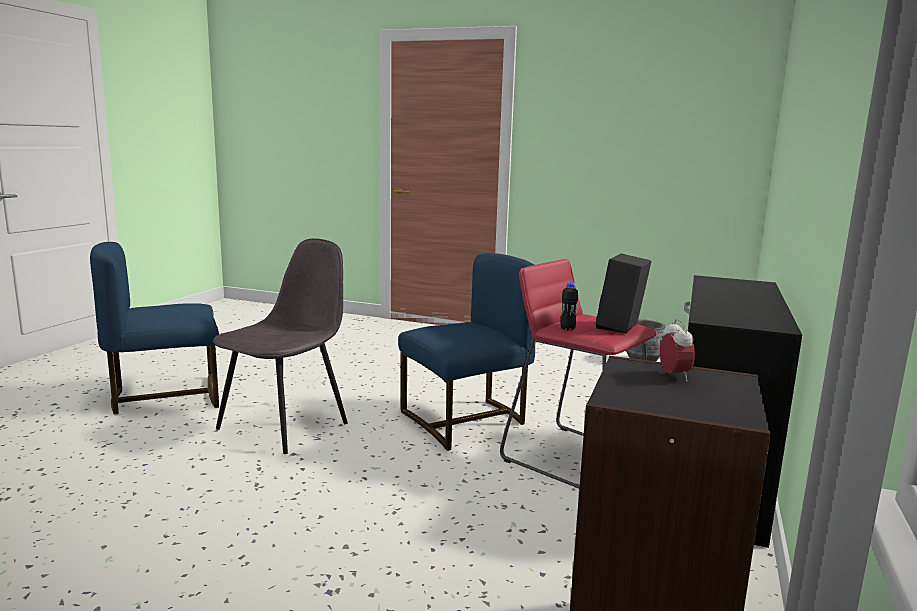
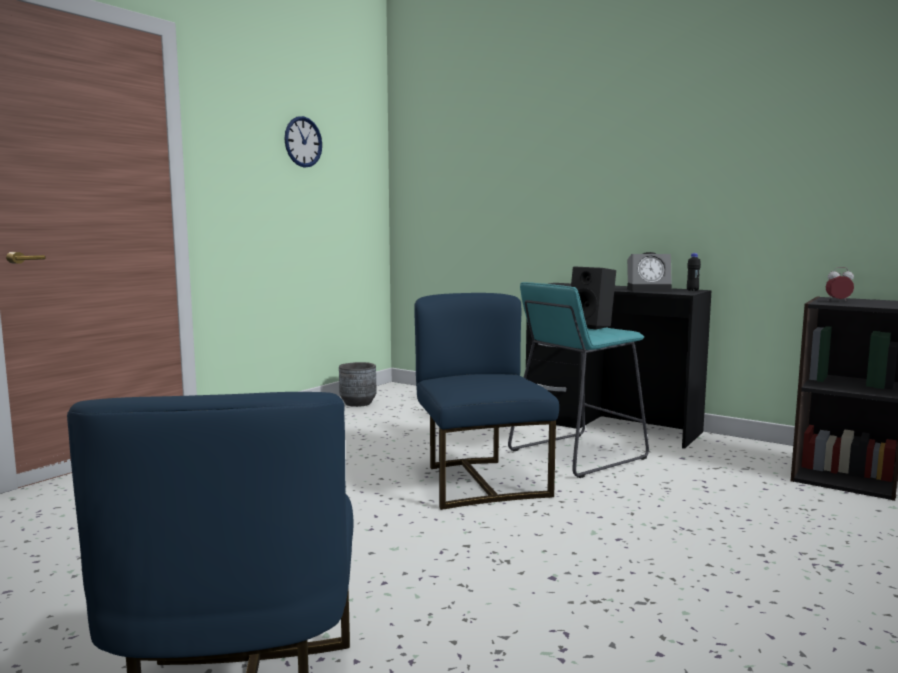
camera: 75 degrees left, 5 degrees down
(285, 425) = (454, 582): grey chair -> none
(567, 329) = (597, 333): black bottle -> black bottle (692, 290)
(576, 459) = (577, 455): red stool -> turquoise stool
(639, 104) = (303, 142): none -> wall clock
(732, 309) = (649, 290): none -> alarm clock

